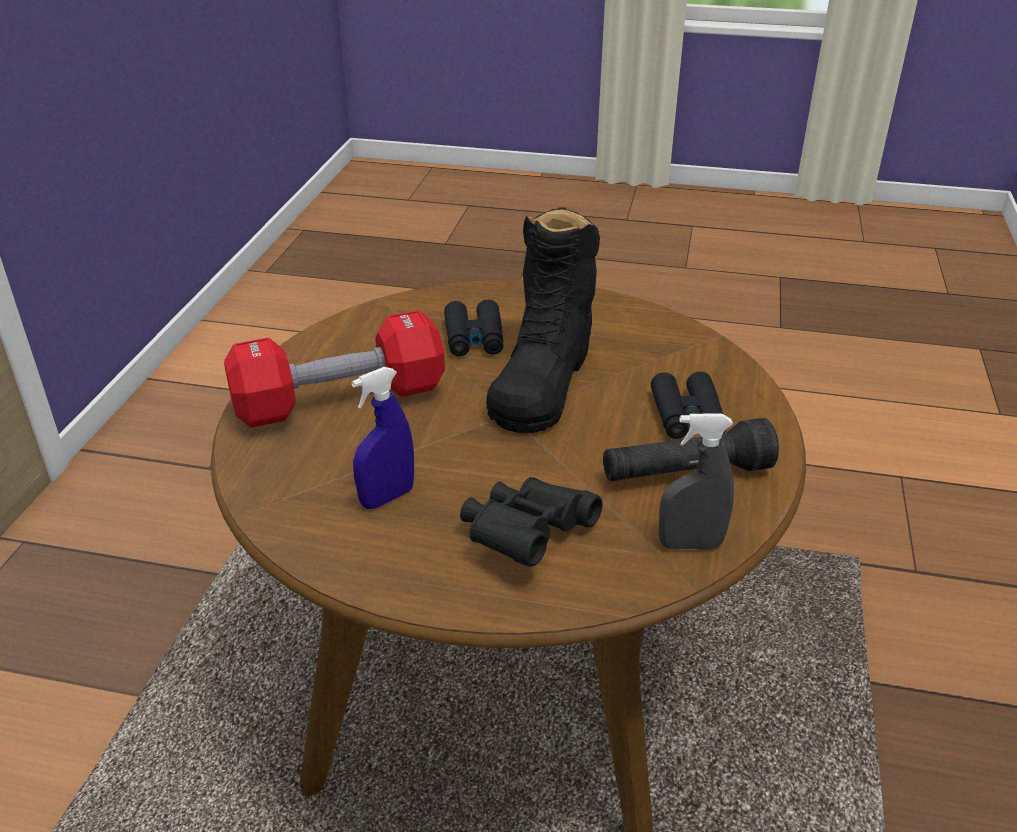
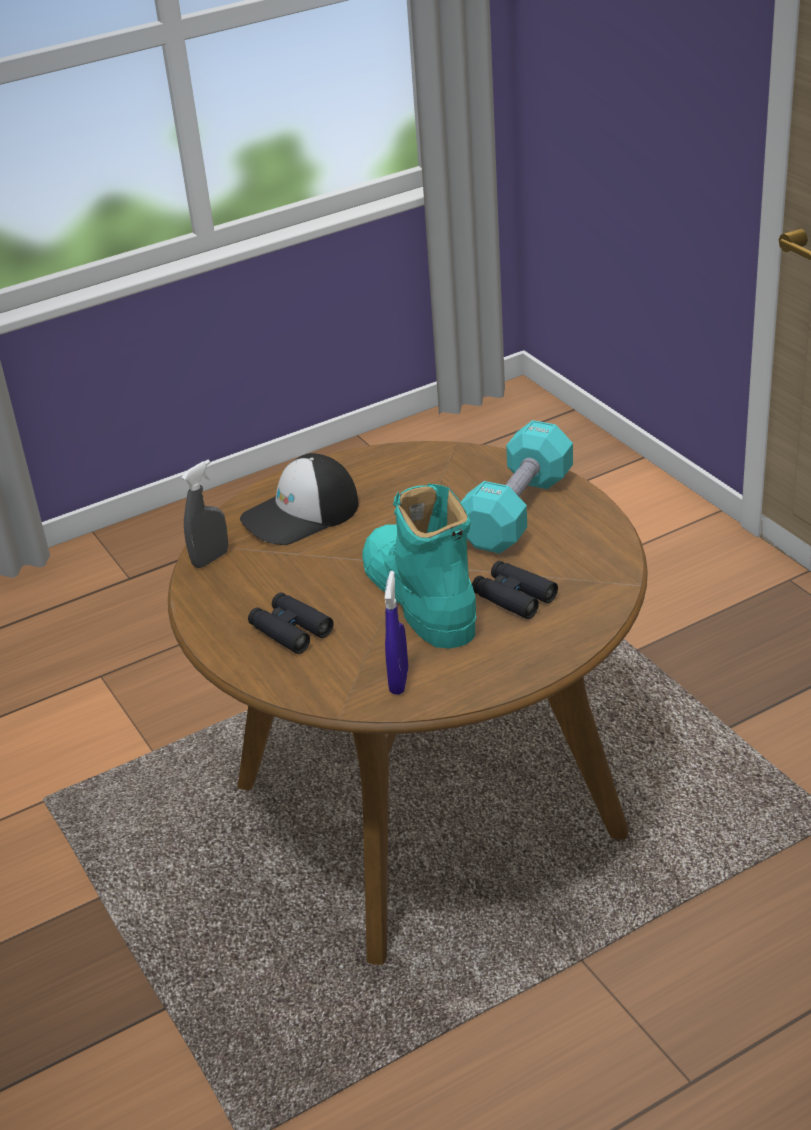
camera: 140 degrees right, 0 degrees up
(340, 400) = (517, 511): red dumbbell -> turquoise dumbbell
(387, 497) = (398, 488): blue spray bottle -> blue spray bottle (399, 681)
(526, 536) = (301, 514): black binoculars -> cap
(543, 378) = (419, 598): black boot -> turquoise boot
(686, 474) = (251, 593): black flashlight -> none

